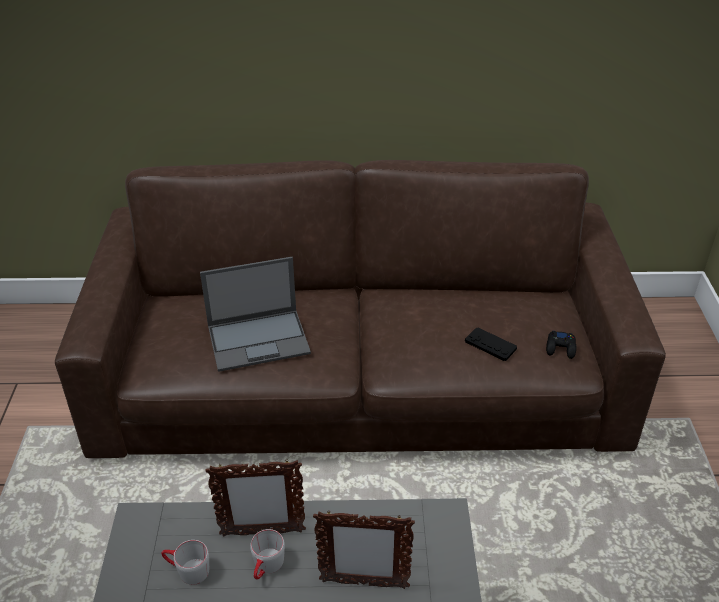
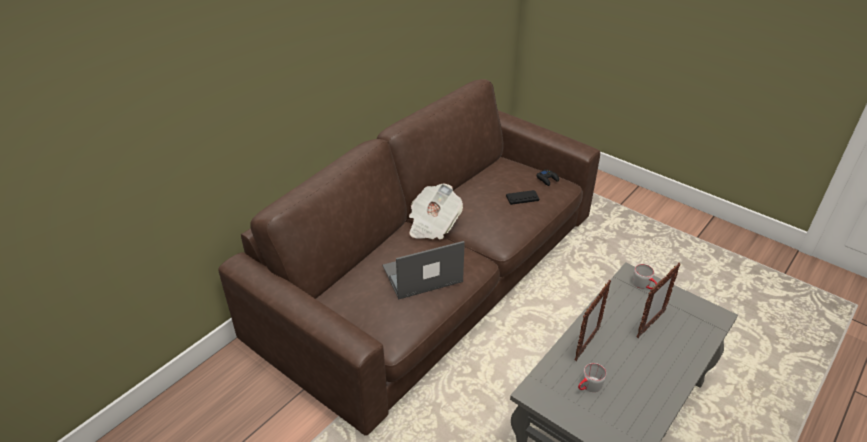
camera: 50 degrees left, 0 degrees up
(259, 339) = (421, 274): laptop -> laptop turned 135 degrees counterclockwise
(266, 567) = (612, 354): grey mug -> grey mug (644, 285)
(359, 306) = (433, 224): none -> newspaper

